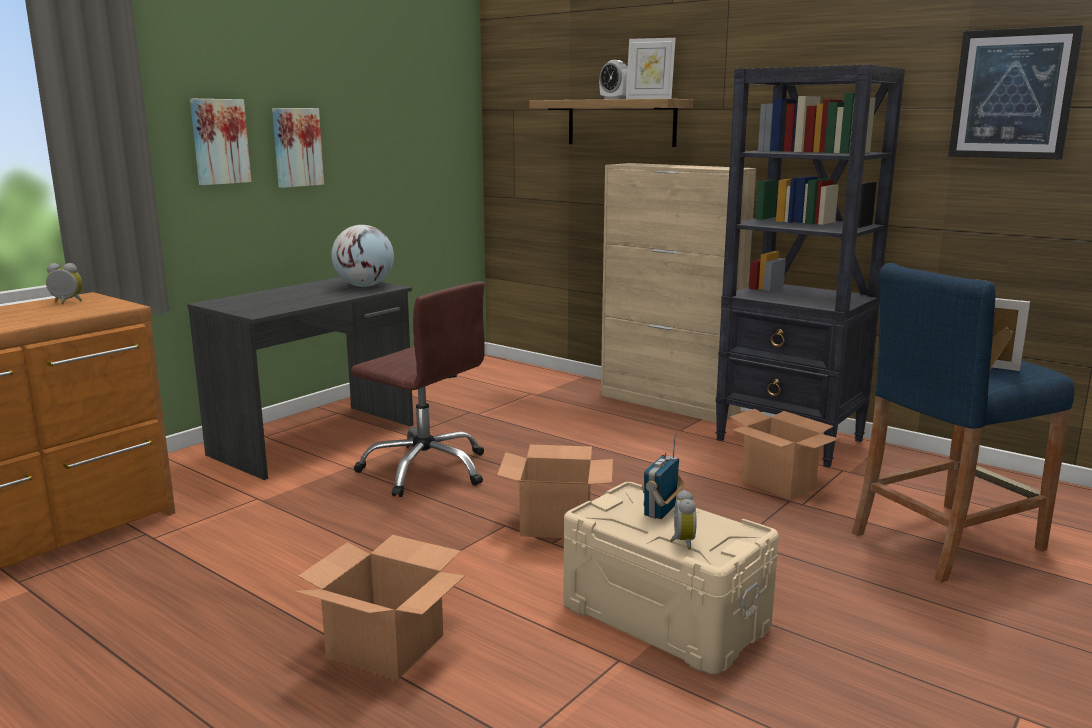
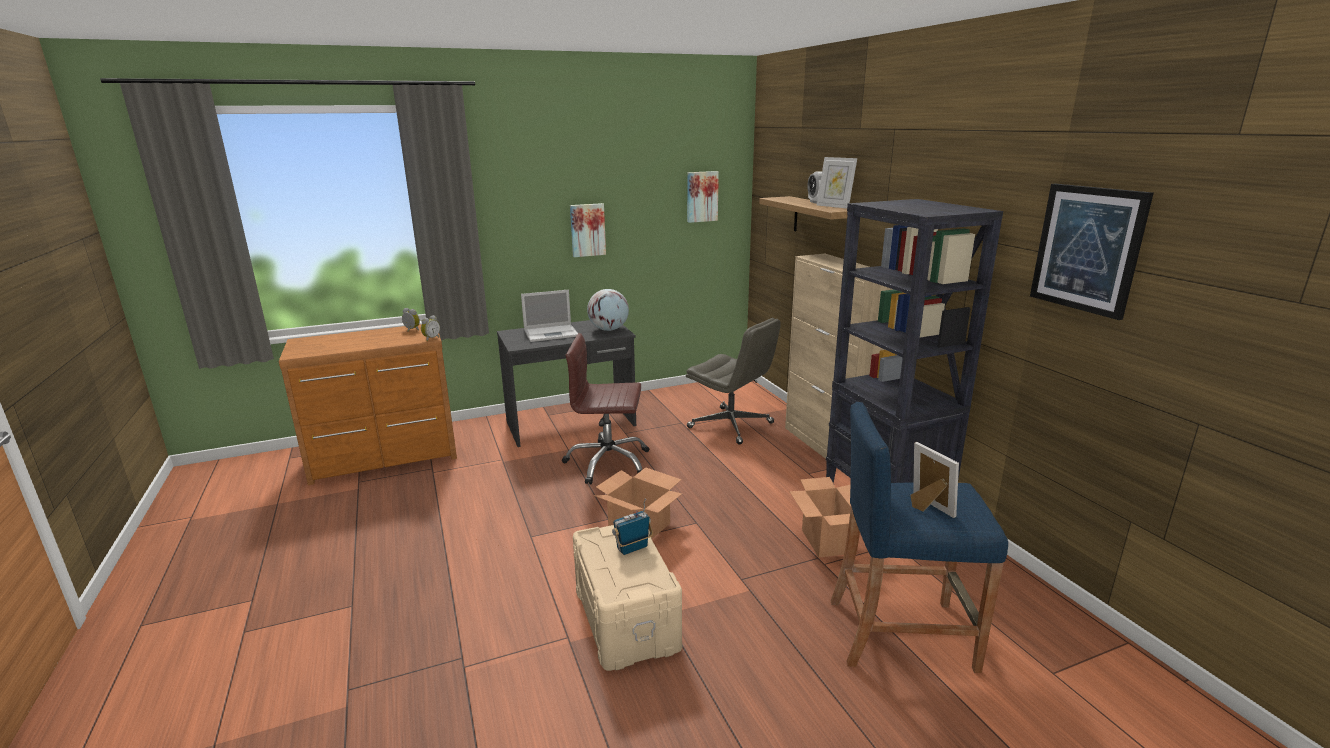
camera: 30 degrees right, 5 degrees up
(219, 141) = (530, 228): picture -> picture (701, 196)
(286, 297) = (552, 333): none -> laptop
(383, 646) = (464, 579): cardboard box -> none
(426, 469) = (608, 463): brown office chair -> brown office chair turned 120 degrees clockwise
(536, 404) = (731, 425): none -> grey office chair
(681, 542) = (613, 576): alarm clock -> alarm clock (431, 339)

